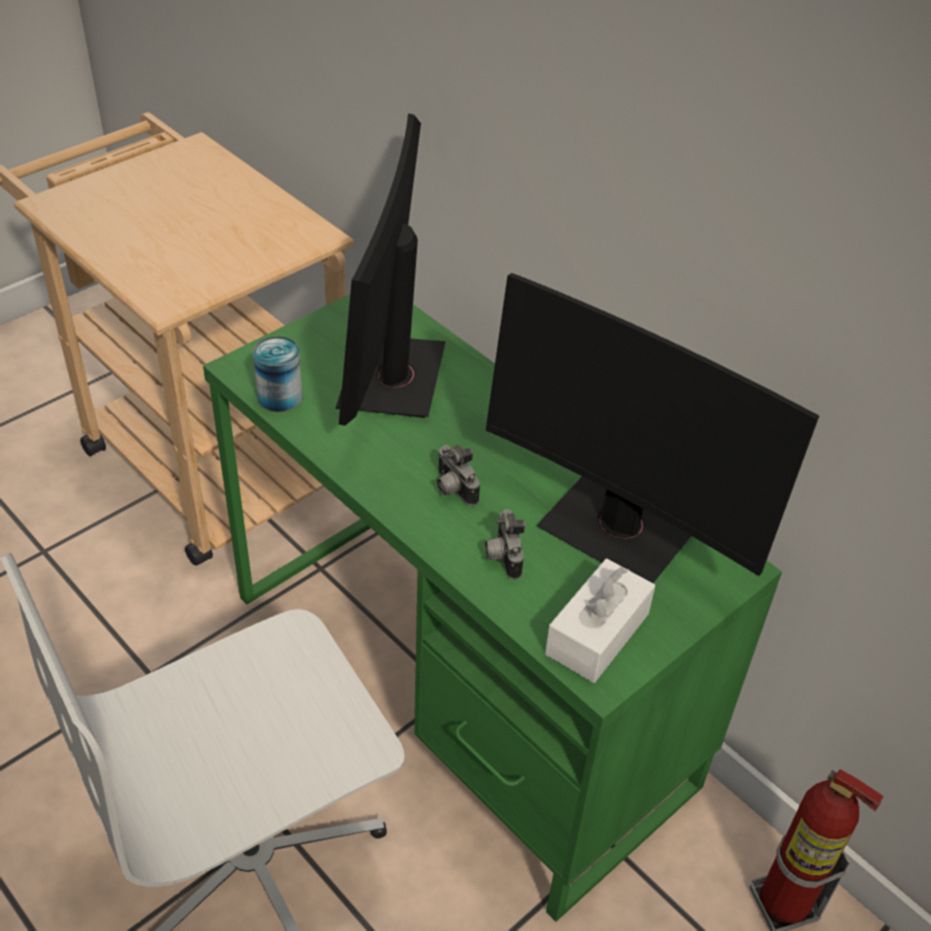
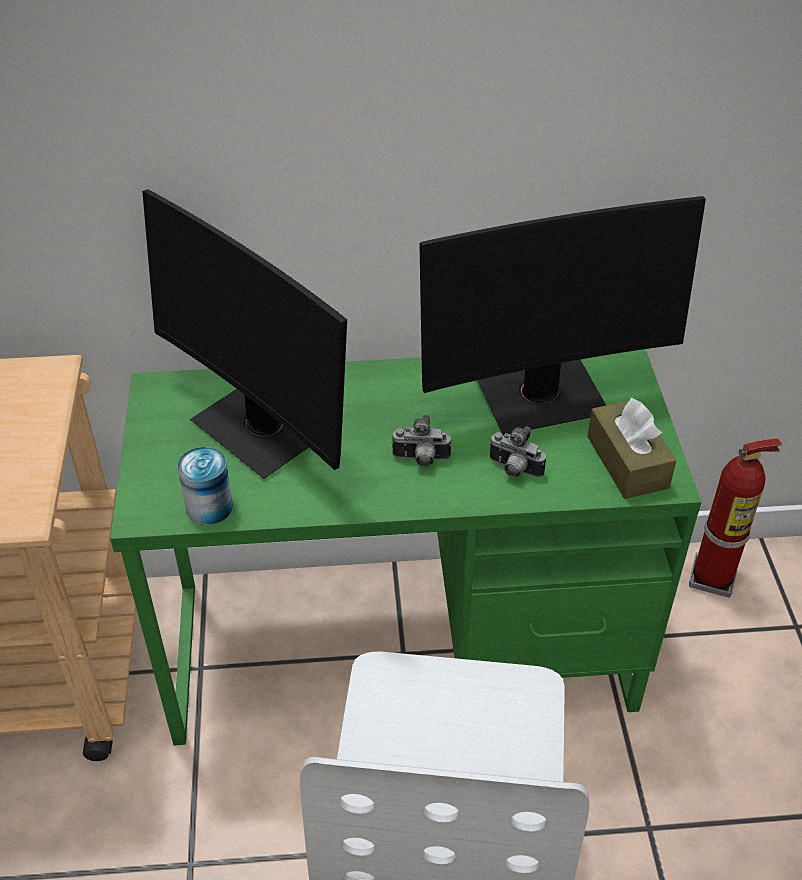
camera: 50 degrees left, 0 degrees up
(597, 634) = (627, 462): white tissue box -> brown tissue box

